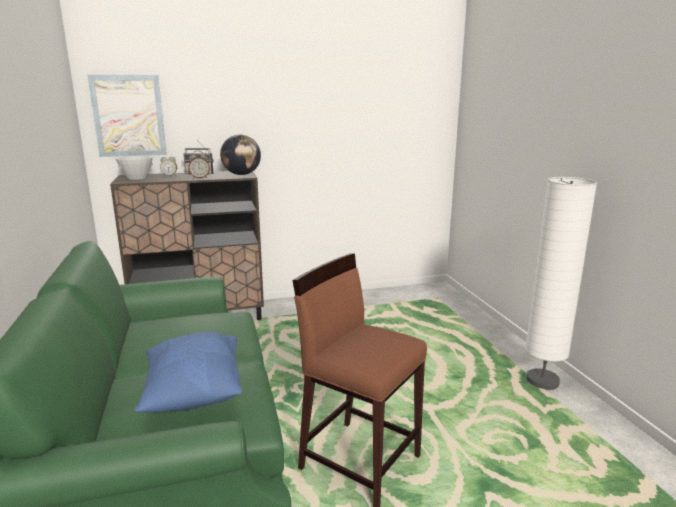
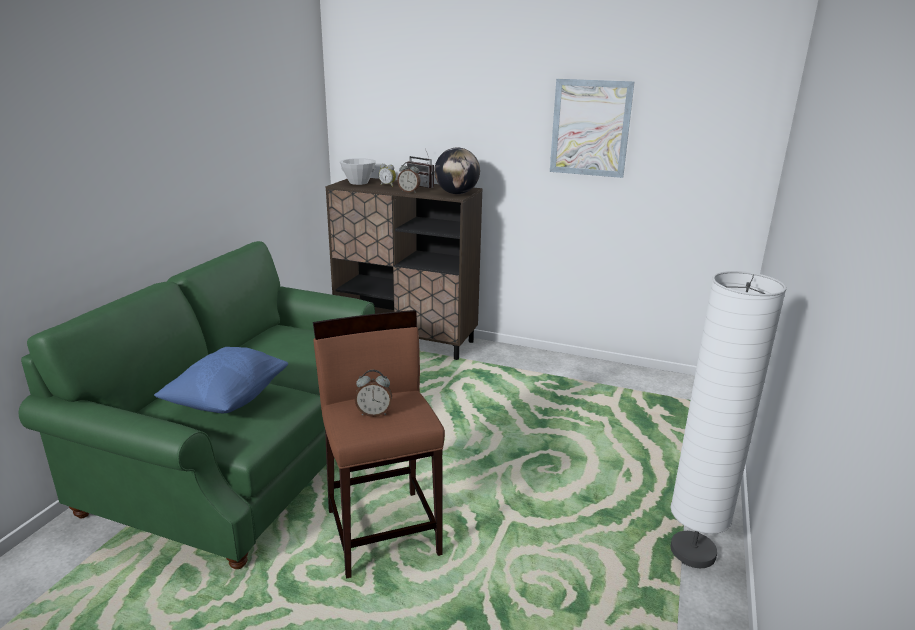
camera: 35 degrees right, 5 degrees up
(128, 116) = (368, 116): picture -> picture (590, 128)
(367, 347) = (374, 413): none -> alarm clock

